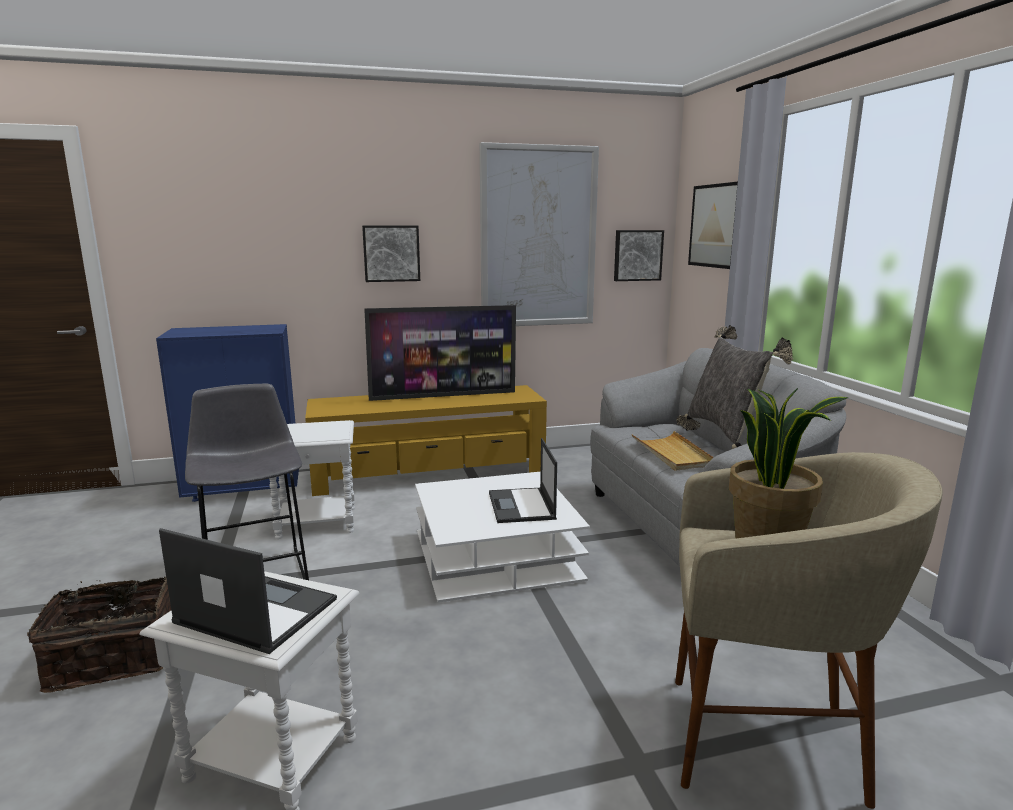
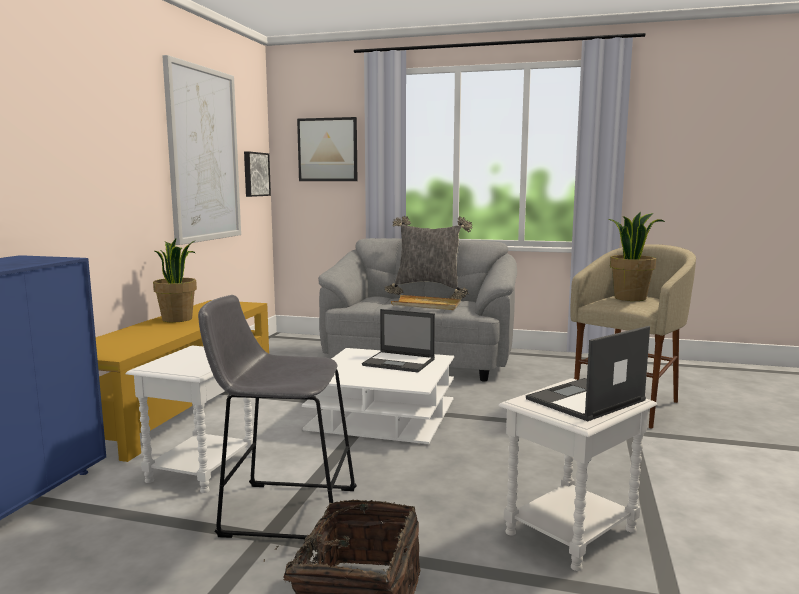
camera: 60 degrees left, 5 degrees down
(391, 253) = (104, 165): picture -> none
(443, 396) = (178, 319): television -> potted plant

